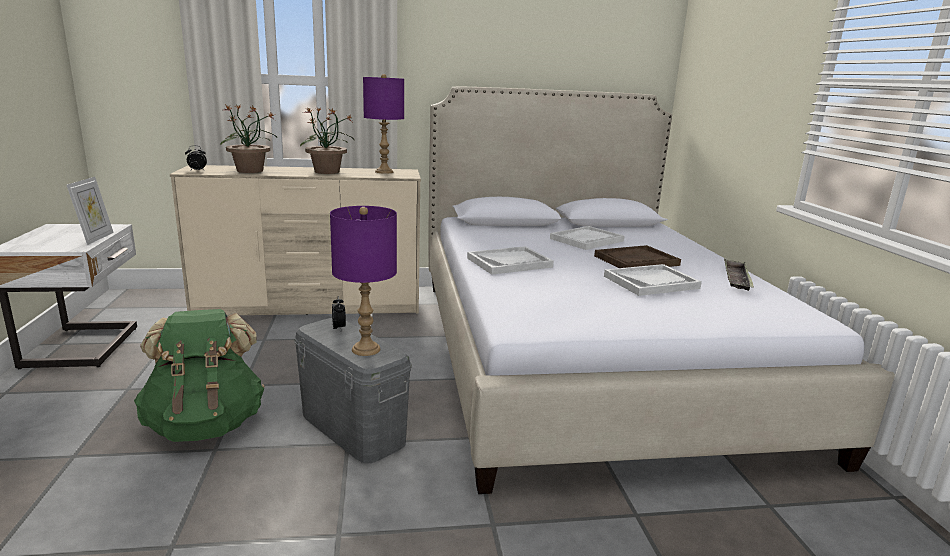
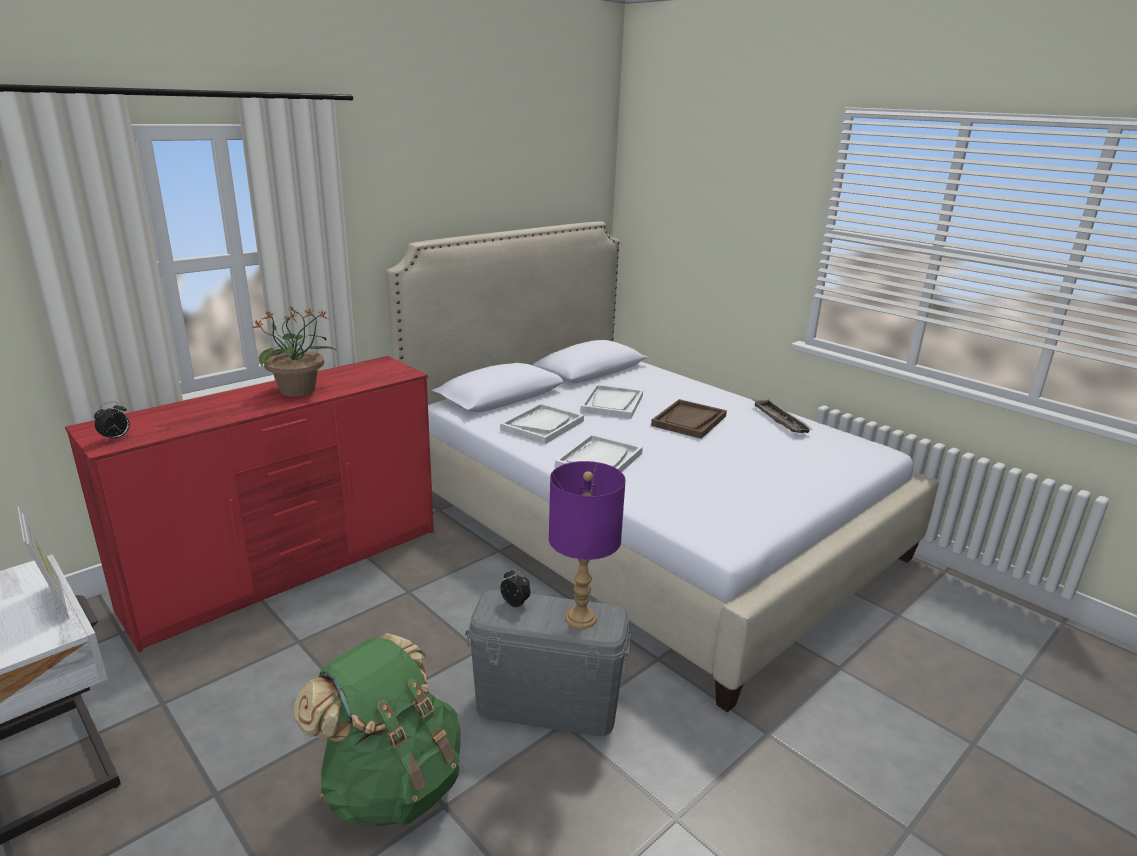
camera: 35 degrees left, 5 degrees up
(250, 171) = (195, 416): potted plant -> none
(310, 306) = (290, 569): beige dresser -> red dresser
(384, 172) = (364, 371): purple table lamp -> none
(651, 282) = (736, 446): white tray -> white tray (542, 425)

